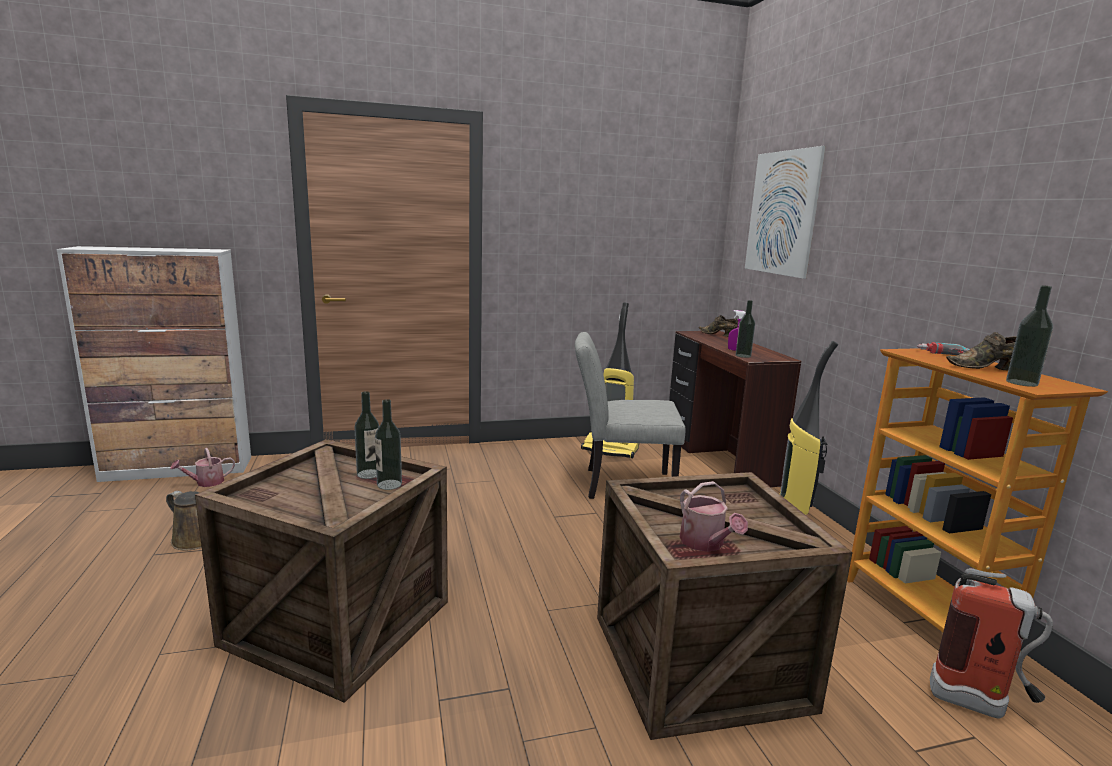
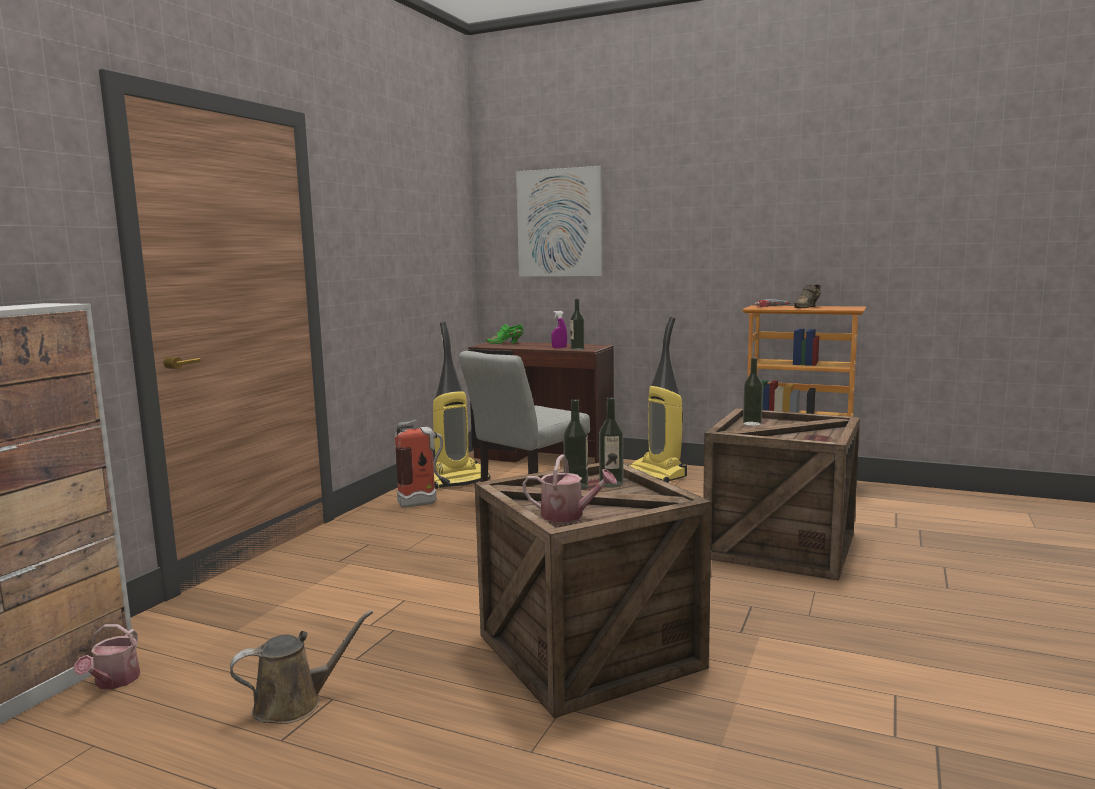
camera: 50 degrees left, 5 degrees down
(705, 543) = (812, 438): watering can -> watering can (568, 515)
(718, 335) = (506, 343): brown shoe -> green shoe
(980, 706) = (876, 503): fire extinguisher -> fire extinguisher (425, 503)
(1021, 383) = (841, 308): bottle -> bottle (752, 423)

